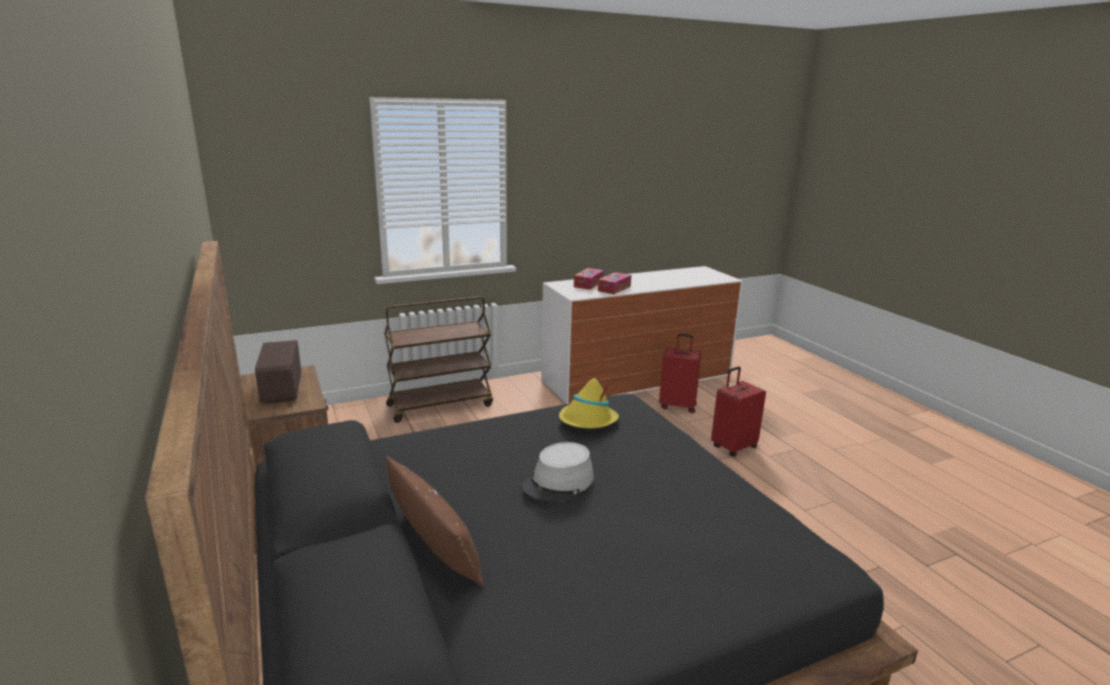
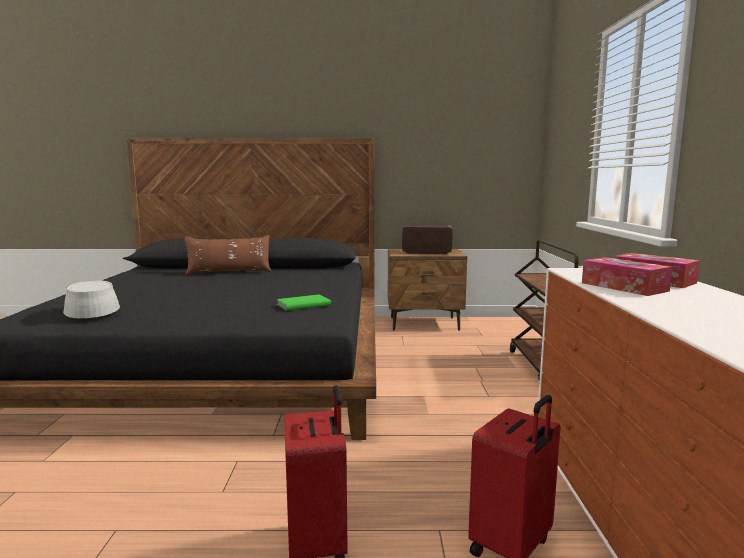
camera: 115 degrees right, 10 degrees down
(558, 482) = (233, 288): grey hat -> grey hat (92, 309)
(587, 421) = (302, 304): yellow hat -> green book

